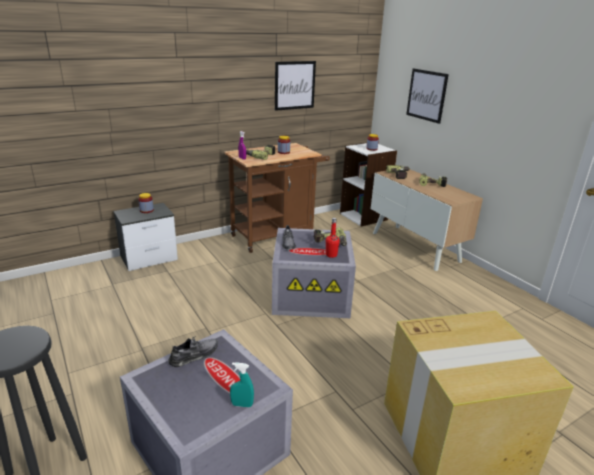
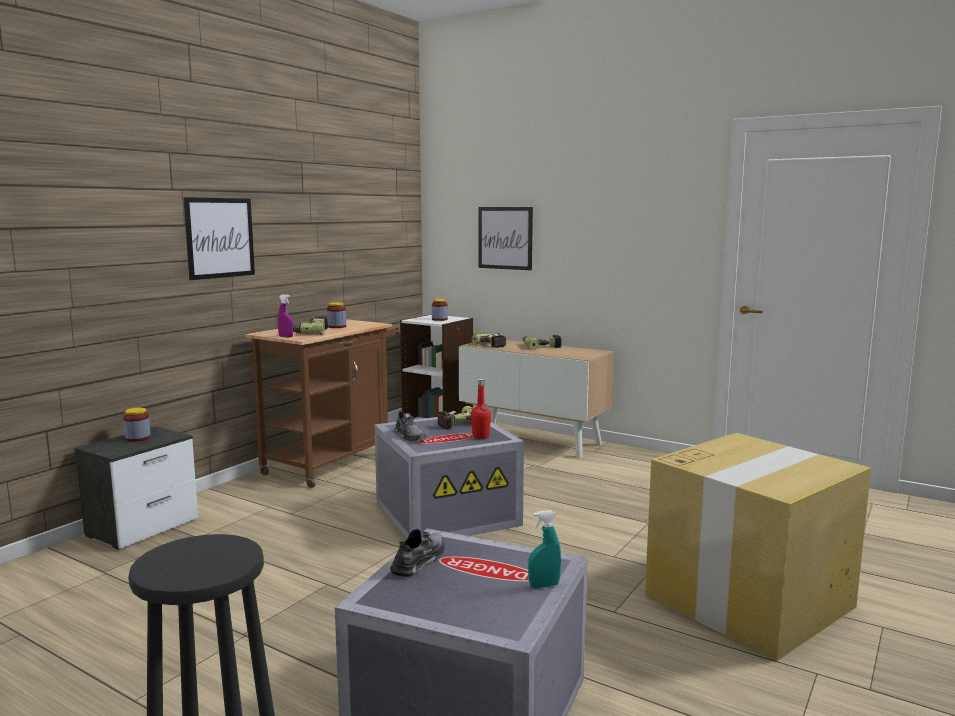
camera: 25 degrees left, 15 degrees down
(294, 85) = (328, 235): picture -> picture (220, 238)

